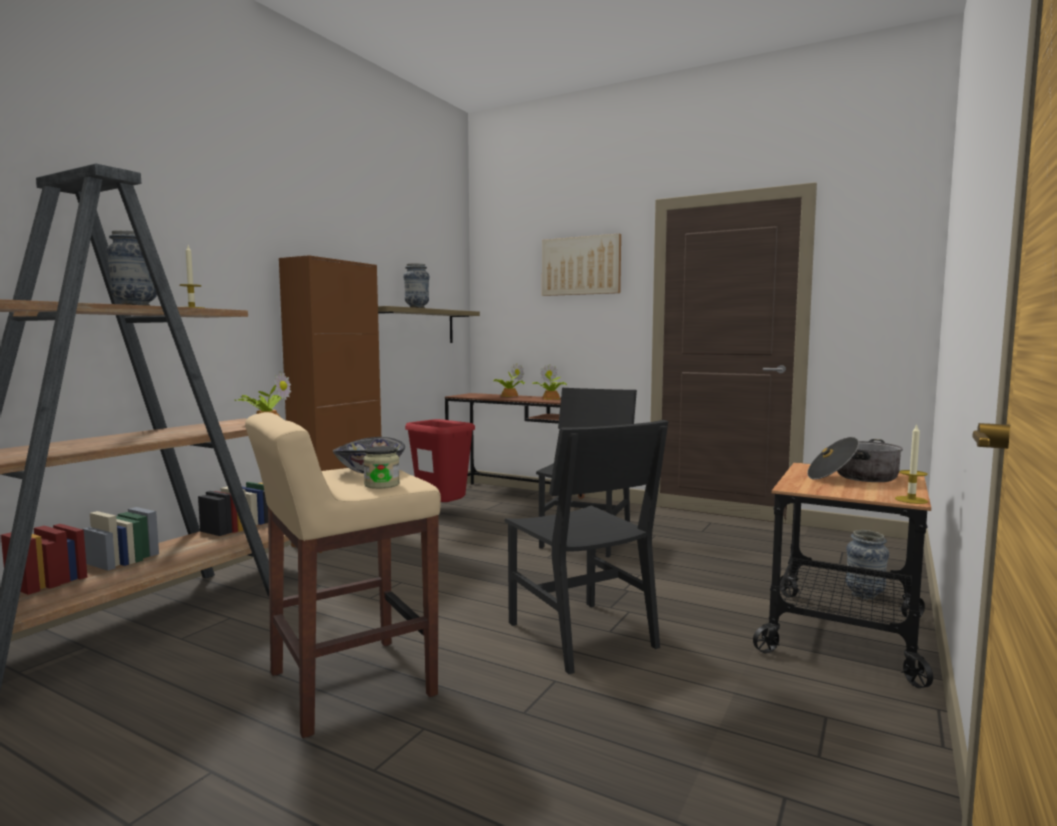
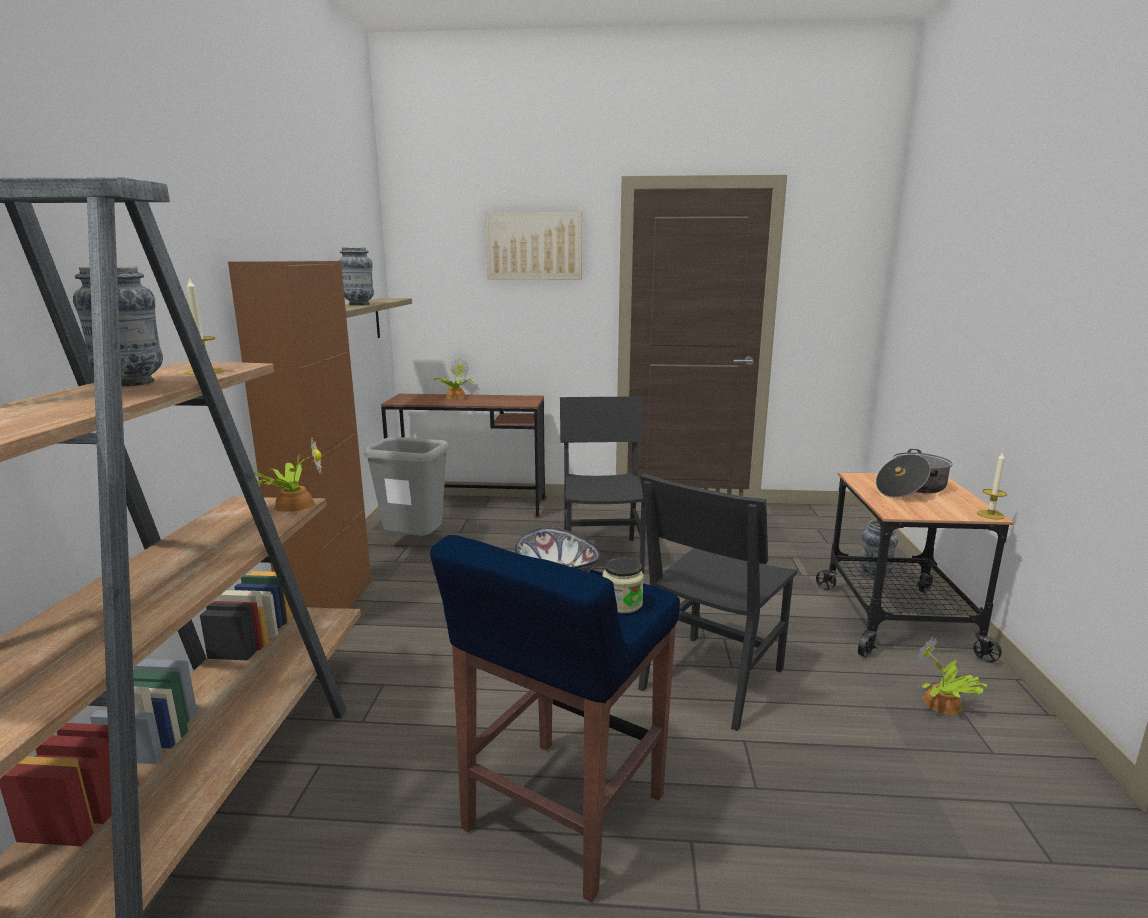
camera: 25 degrees left, 10 degrees up
(347, 685) = (562, 814): beige stool -> blue stool
(441, 512) = (415, 545): red trash can -> grey trash can
(550, 398) = (510, 399): potted plant -> potted plant (943, 705)
(580, 635) = (712, 678): black chair -> black chair turned 90 degrees clockwise

